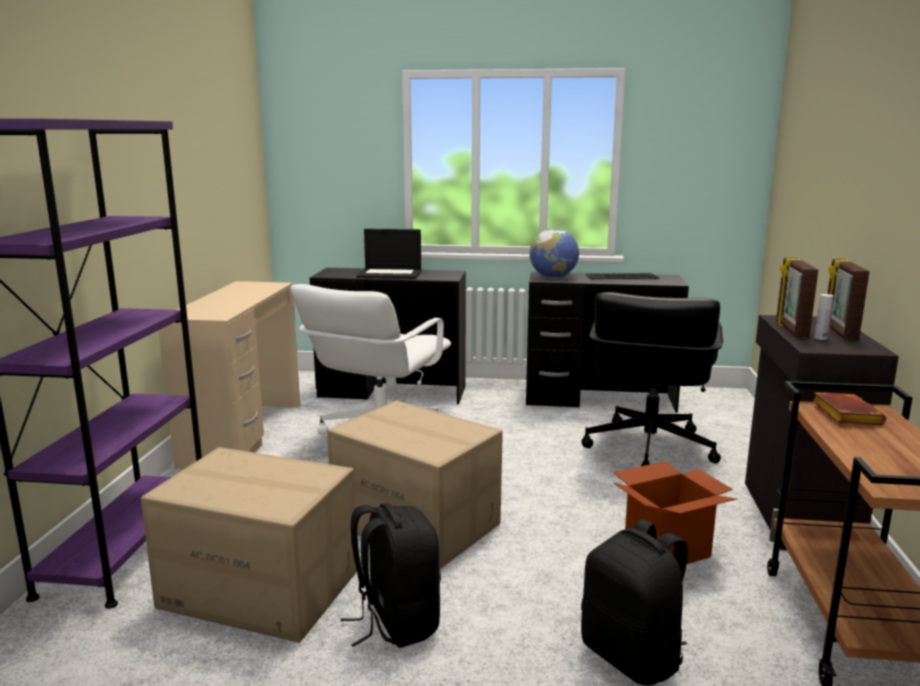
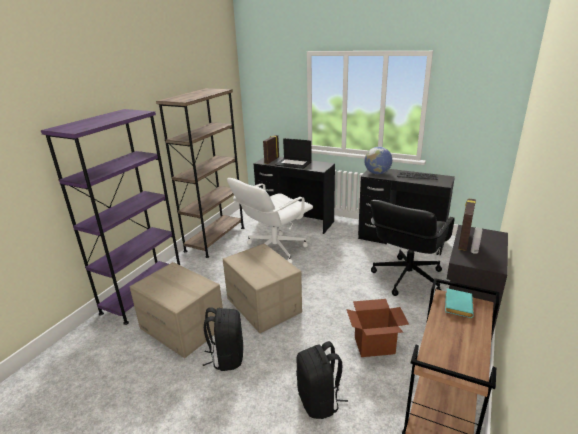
camera: 20 degrees right, 10 degrees up
(243, 434) = (215, 239): beige desk -> brown bookcase
(839, 332) = (491, 247): picture frame -> picture frame (271, 160)
(843, 414) = (457, 305): brown book -> turquoise book

